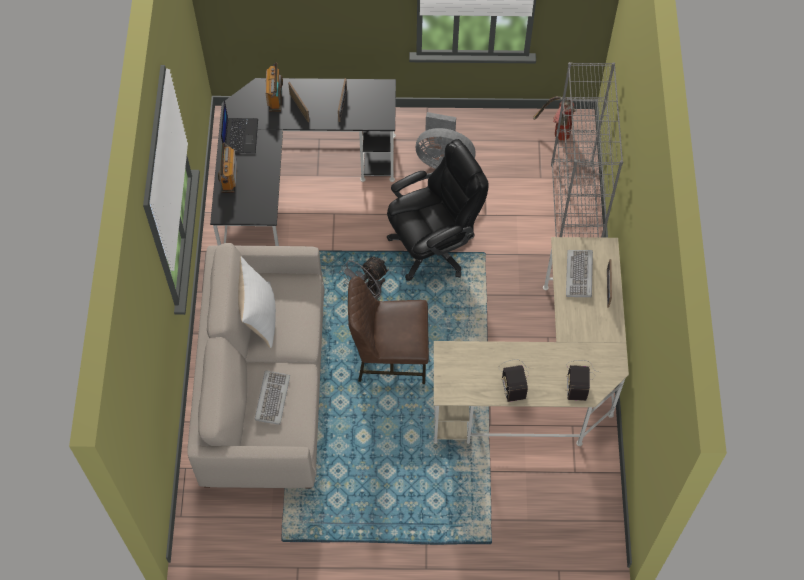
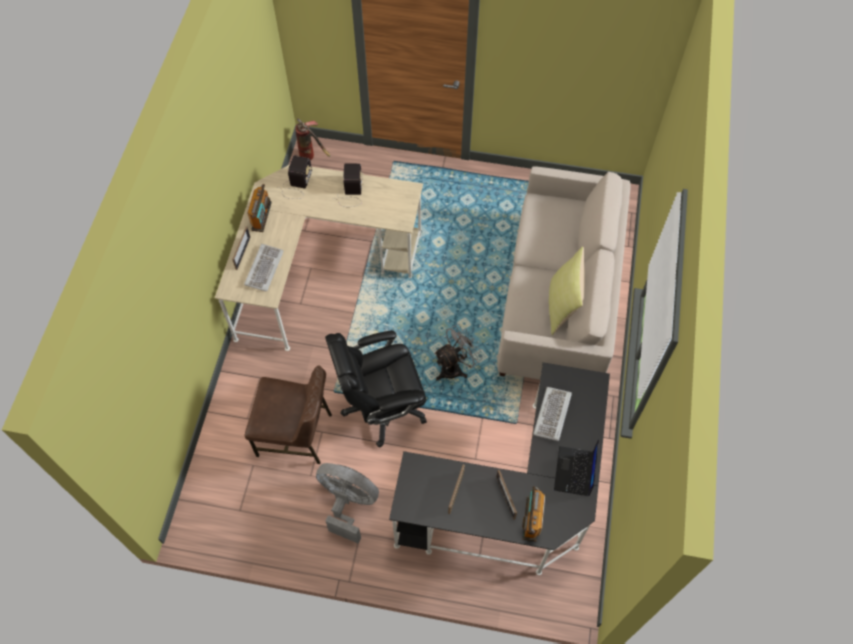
camera: 170 degrees left, 0 degrees up
(228, 176) = (589, 423): radio -> radio (261, 216)
(259, 315) = (563, 305): white pillow -> yellow pillow
(272, 398) = (556, 233): keyboard -> keyboard (553, 415)
(389, 356) = (444, 309): brown chair -> brown chair (296, 434)
(555, 133) = (218, 516): fire extinguisher -> fire extinguisher (312, 156)
(574, 211) = (232, 421): grey bookcase -> none

